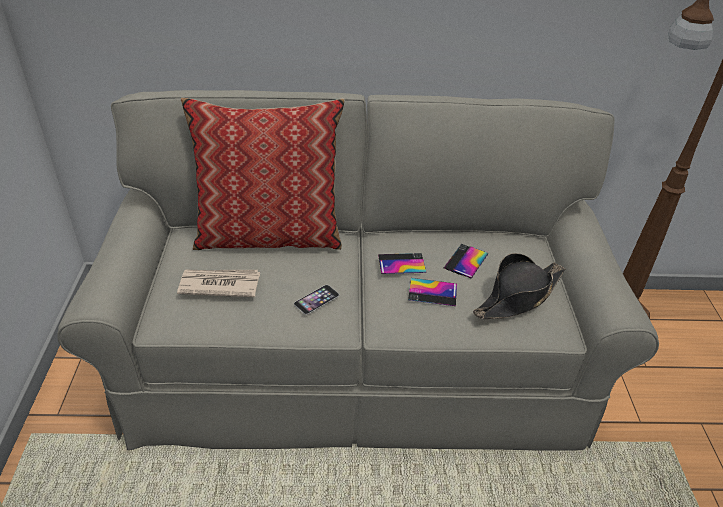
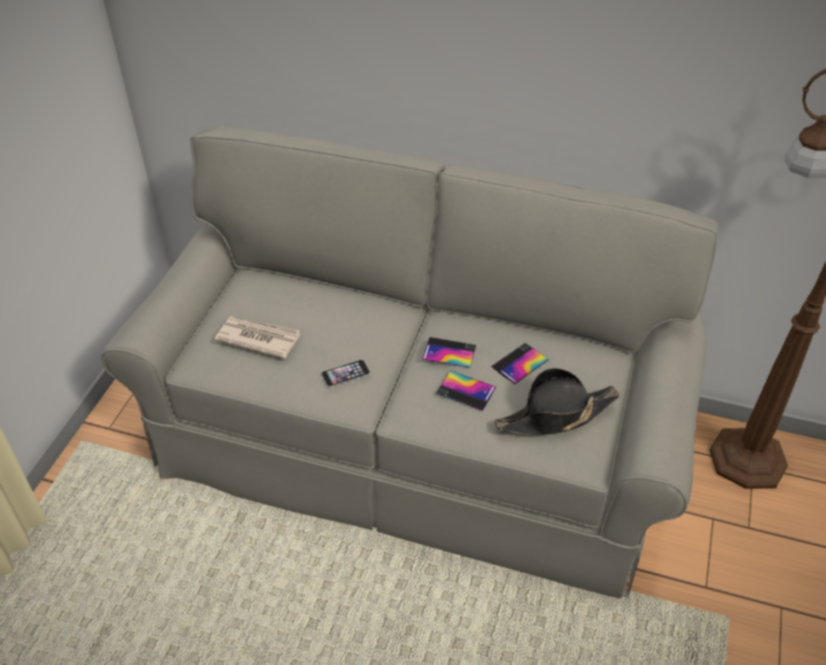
camera: 20 degrees right, 5 degrees up
(269, 234) = (328, 293): pillow -> none

